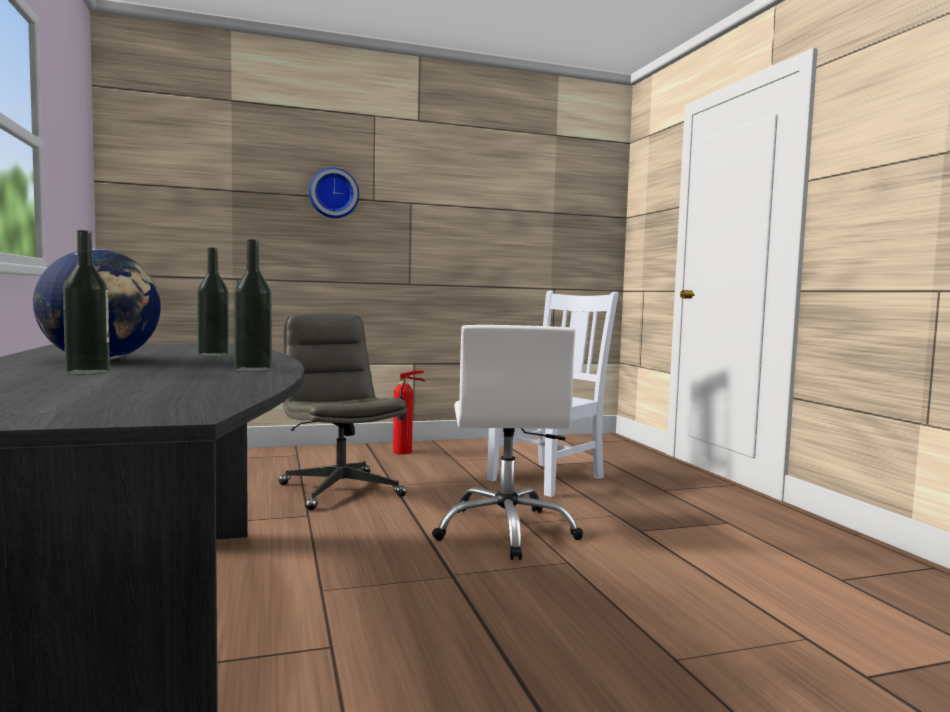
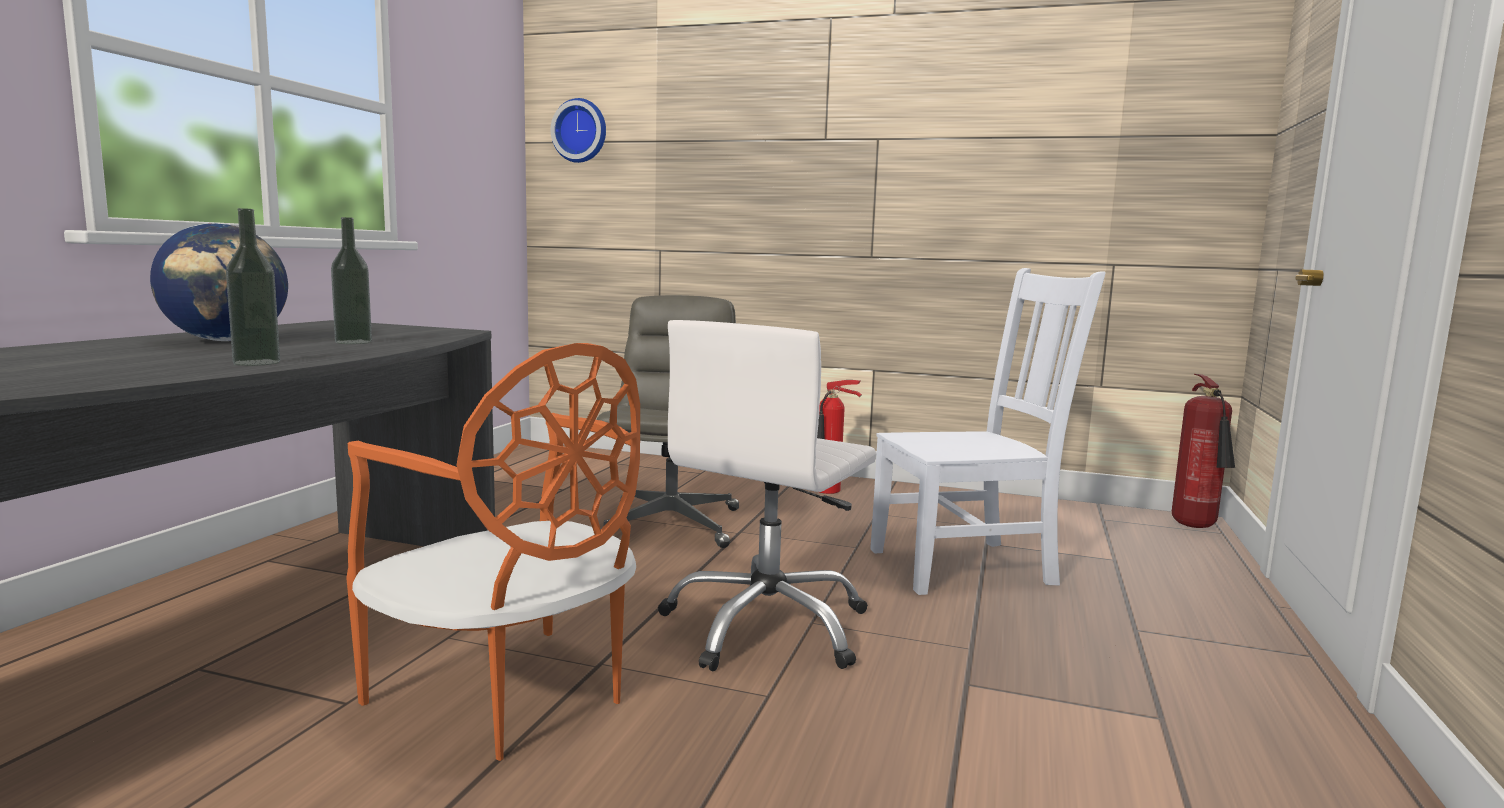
camera: 35 degrees right, 5 degrees up
(88, 372) = (121, 353): bottle -> none
(333, 193) = (772, 134): wall clock -> wall clock (581, 131)
(434, 607) = (510, 696): none -> orange chair
(614, 439) = (1197, 527): none -> fire extinguisher

